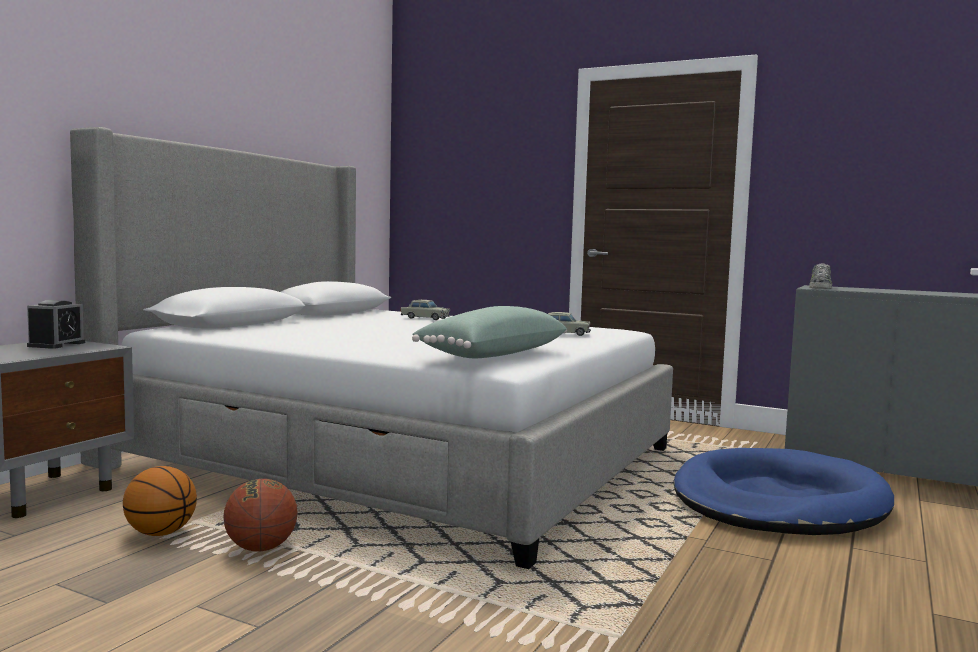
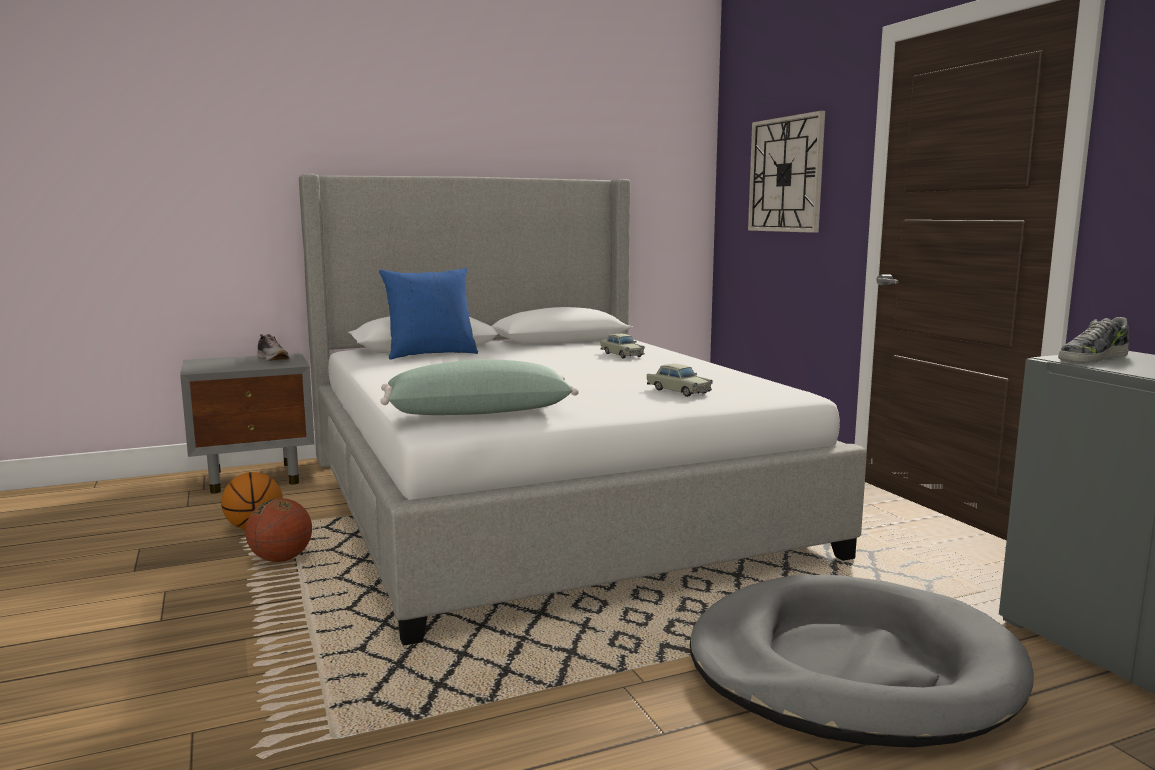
camera: 40 degrees right, 5 degrees up
(56, 344) = (273, 359): alarm clock -> shoe
(259, 327) = (430, 354): none -> blue pillow
(480, 173) = (785, 175): none -> wall clock
(778, 502) = (851, 669): blue dog bed -> grey dog bed

